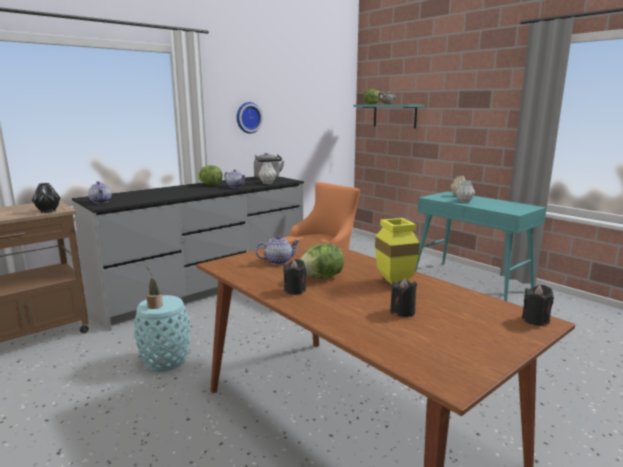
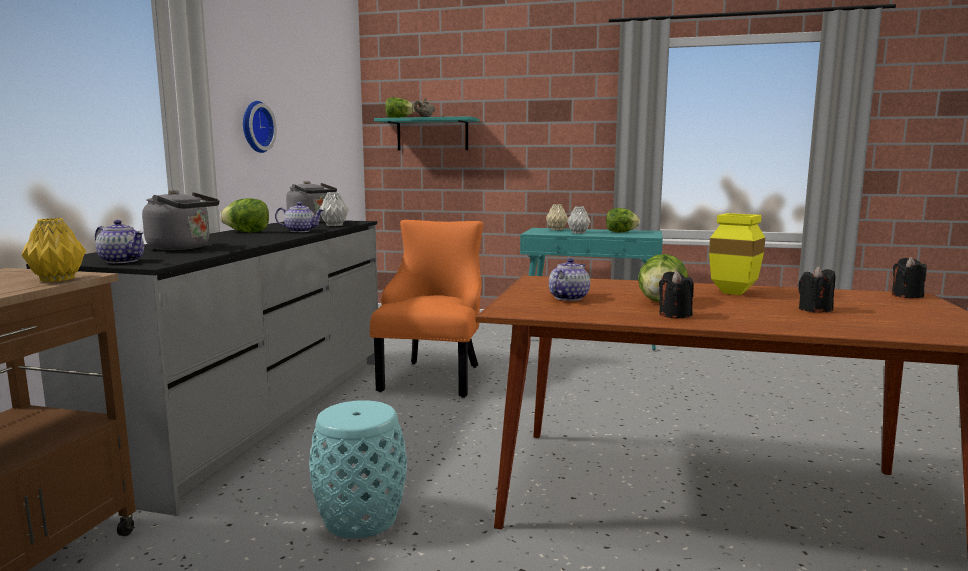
camera: 35 degrees left, 5 degrees down
(48, 211) = (57, 279): black vase -> yellow vase
(147, 195) = (183, 248): none -> grey kettle
(154, 305) = (355, 417): potted plant -> none
(502, 204) = (620, 232): none -> lettuce

